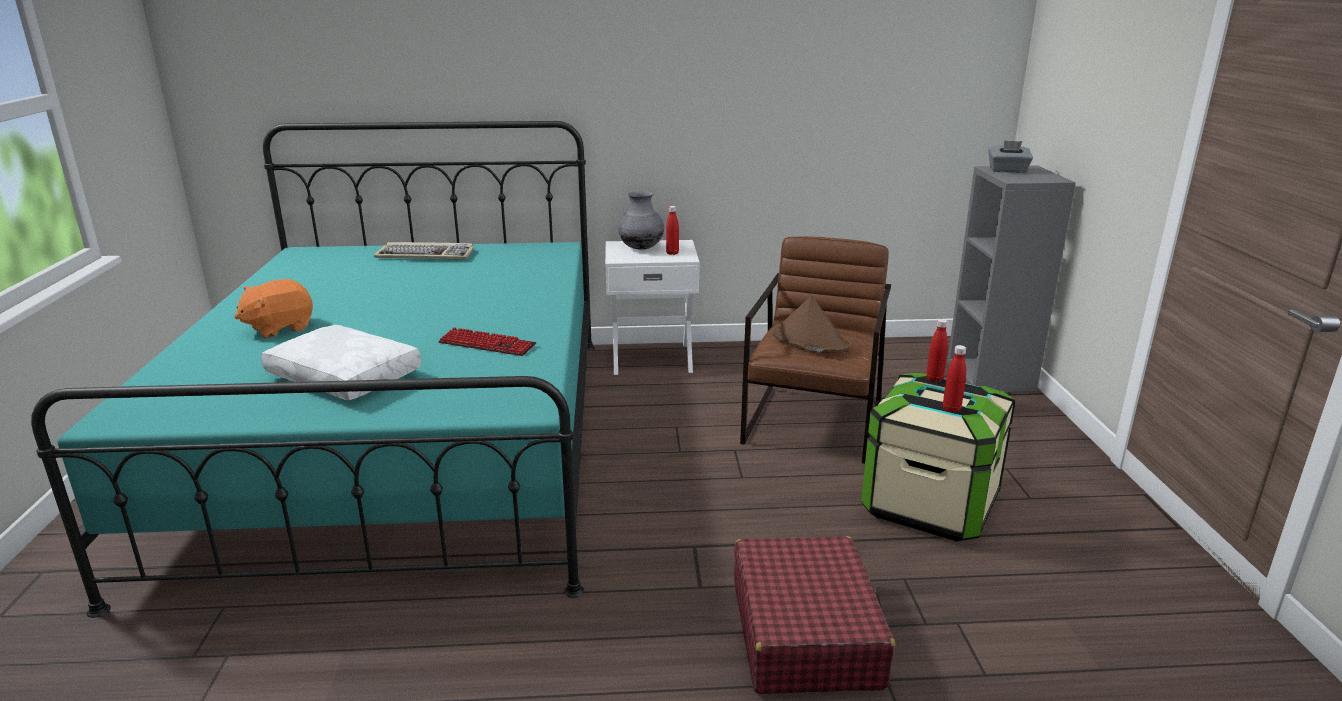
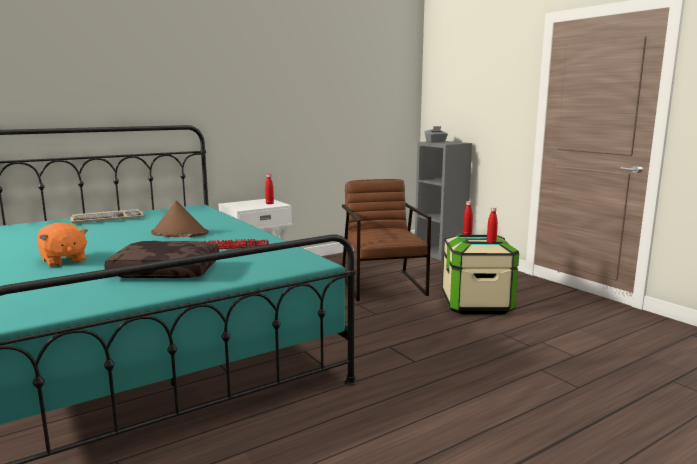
camera: 30 degrees left, 10 degrees down
(279, 328) = (63, 261): orange plush toy -> orange plush toy turned 60 degrees counterclockwise
(347, 376) = (167, 271): white pillow -> brown pillow
(641, 248) = (247, 204): grey vase -> none
(805, 633) = (486, 364): red suitcase -> none
(809, 340) = (383, 233): brown hat -> brown hat (179, 233)

